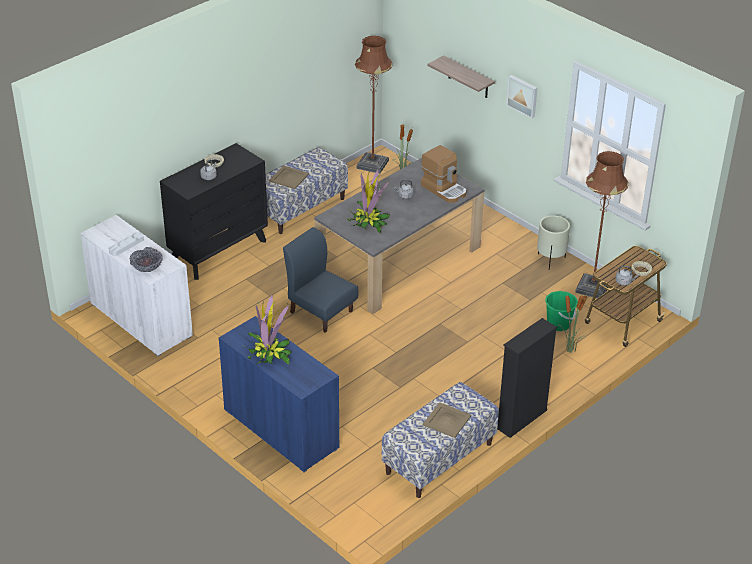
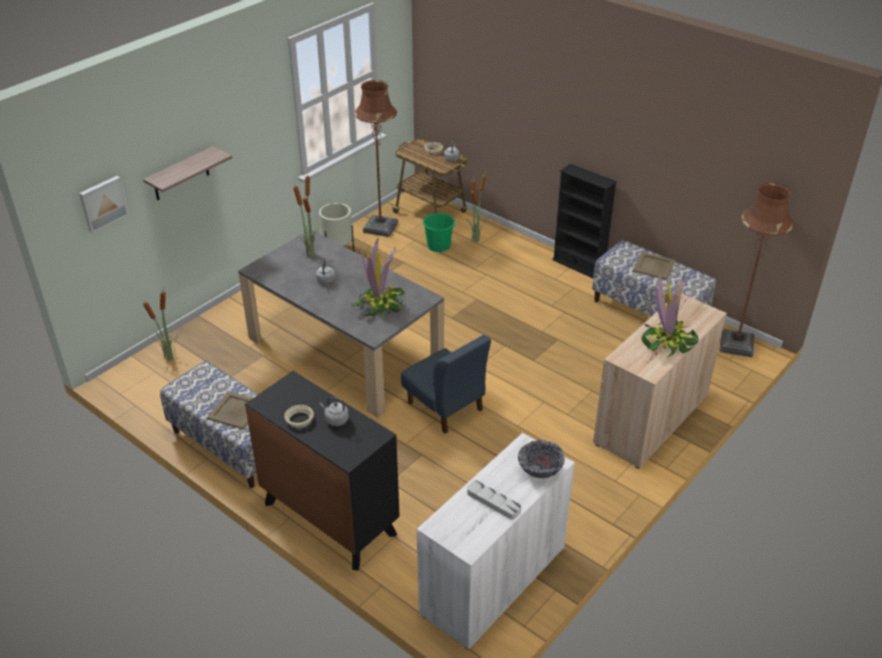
camera: 95 degrees left, 0 degrees up
(281, 429) = (651, 419): blue cabinet -> beige cabinet
(321, 311) = (445, 406): blue chair -> blue chair turned 75 degrees counterclockwise
(372, 164) = (136, 385): brown floor lamp -> brown floor lamp (736, 344)
(444, 189) = (311, 254): coffee machine -> potted plant
(523, 96) = (247, 130): picture -> picture (103, 203)

